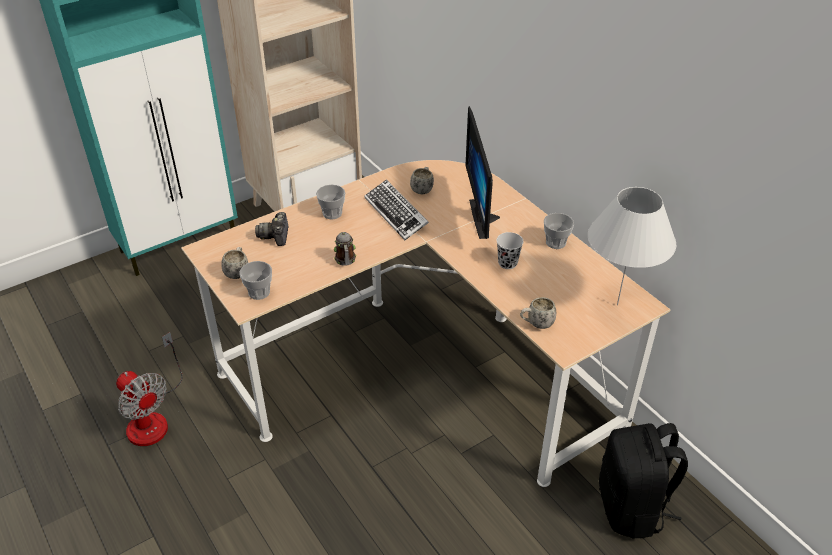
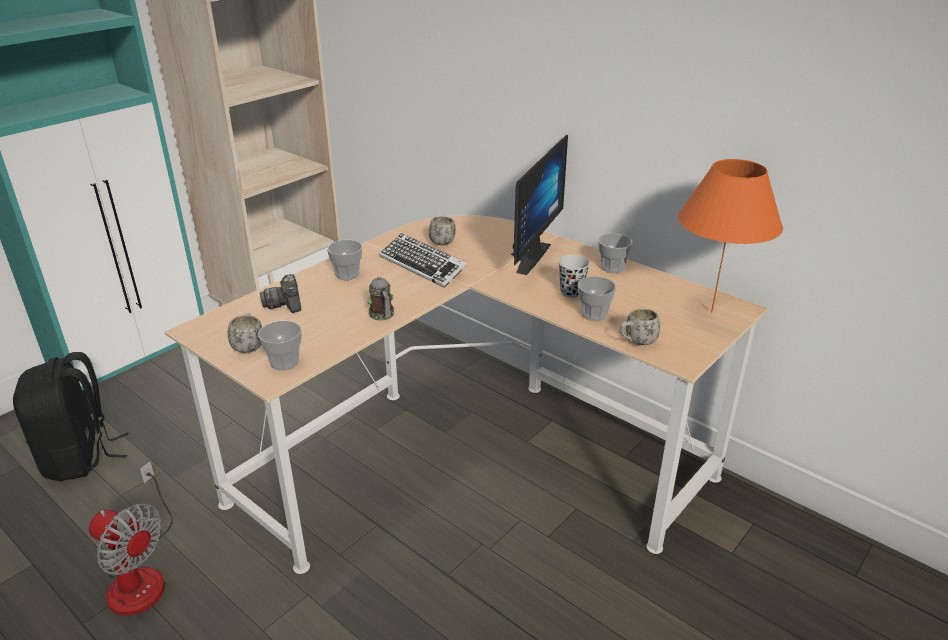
camera: 15 degrees left, 10 degrees down
(486, 217) = (525, 256): monitor -> monitor turned 135 degrees counterclockwise
(515, 289) = (594, 314): none -> cup
(617, 305) = (712, 312): white table lamp -> orange table lamp
(632, 508) = (763, 555): black backpack -> black backpack (80, 457)

